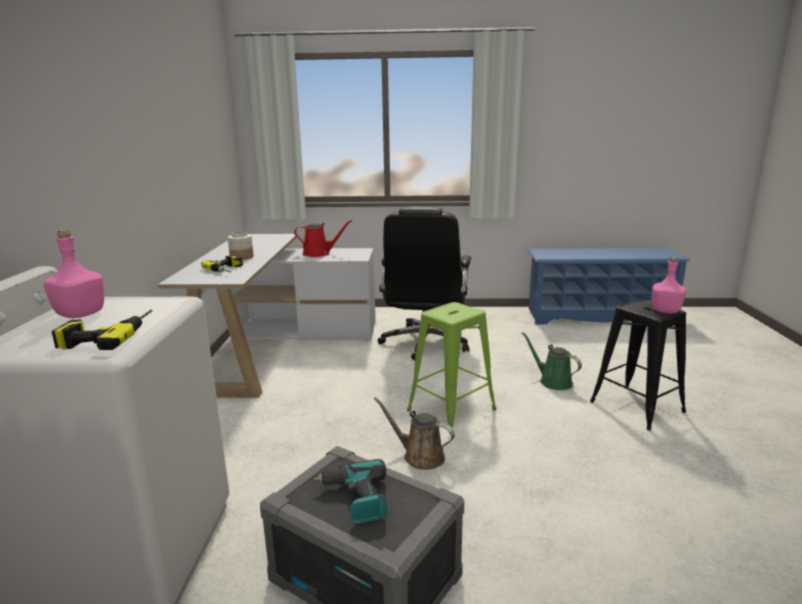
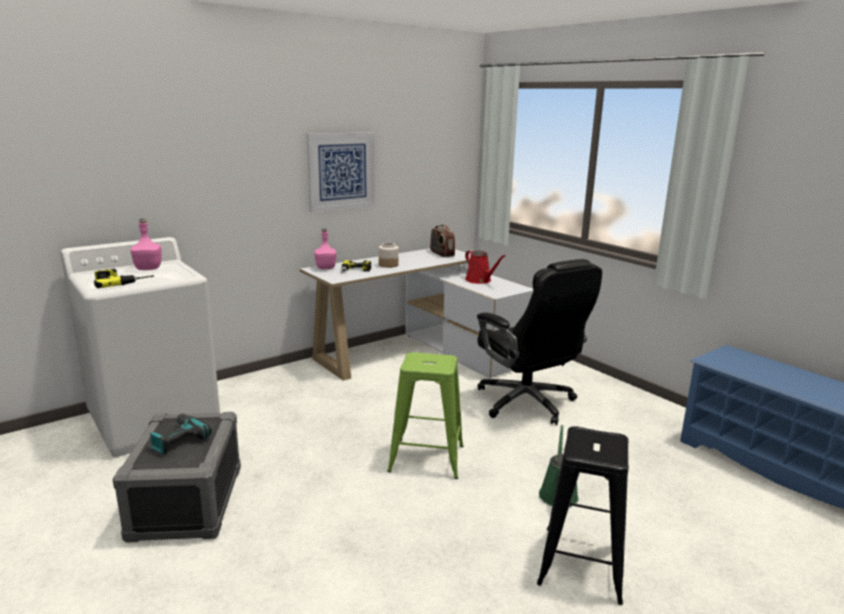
camera: 50 degrees right, 0 degrees up
(164, 152) = (341, 171): none -> picture
(257, 239) = (441, 254): none -> radio
(420, 456) = (340, 470): brown watering can -> none
(425, 343) = (527, 402): black office chair -> black office chair turned 90 degrees counterclockwise
(665, 311) = (603, 454): pink bottle -> pink bottle (325, 268)

